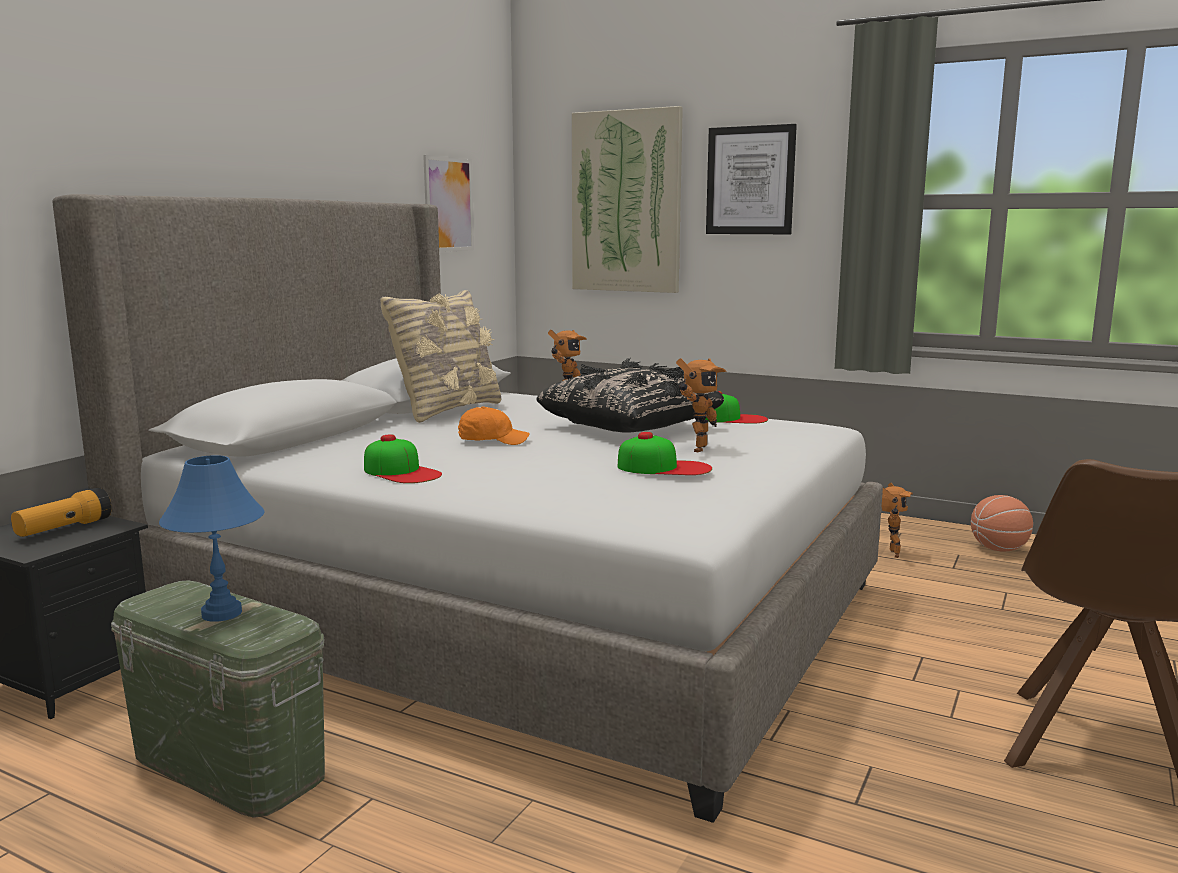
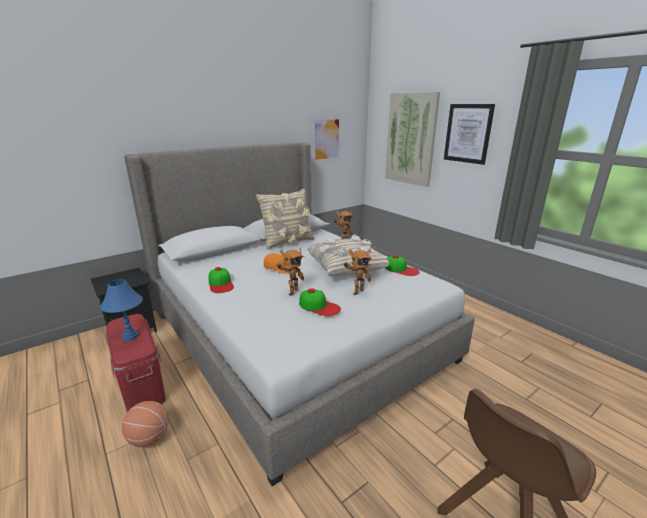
camera: 25 degrees right, 10 degrees up
(64, 529) = (125, 279): flashlight -> none
(230, 765) = (142, 385): green storage box -> red storage box
(629, 428) = (346, 268): black pillow -> beige pillow
(891, 554) = (493, 343): toy robot -> toy robot (291, 292)
(998, 549) = (559, 355): basketball -> basketball (149, 438)

